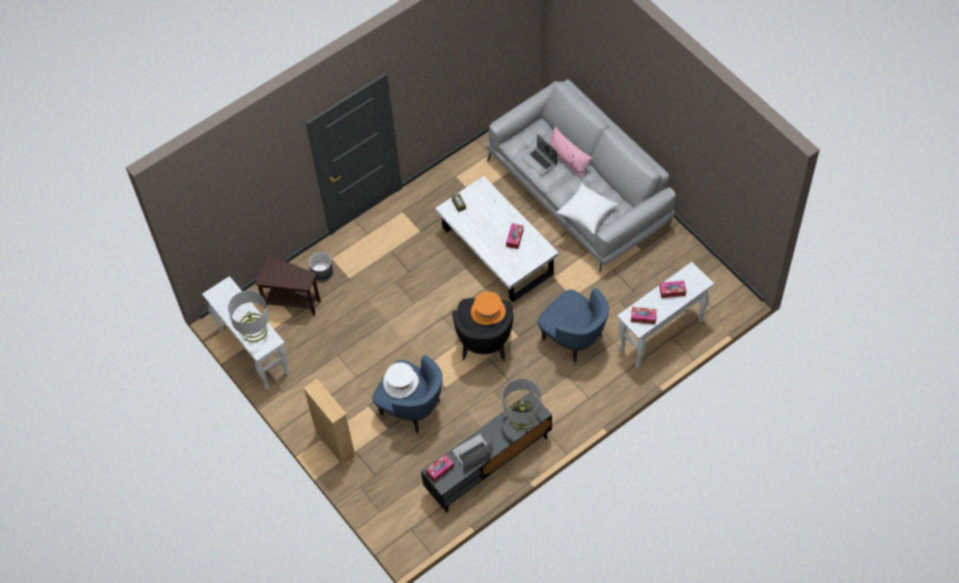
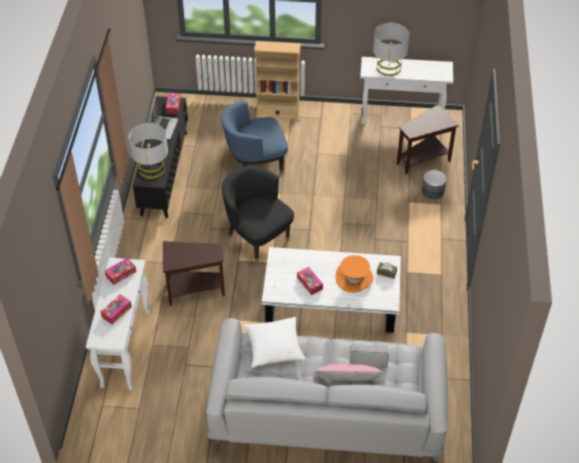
camera: 130 degrees right, 10 degrees down
(401, 383) = (265, 135): white hat -> none
(488, 311) = (262, 218): orange hat -> orange hat (354, 278)
(573, 339) = (193, 290): blue armchair -> brown side table

